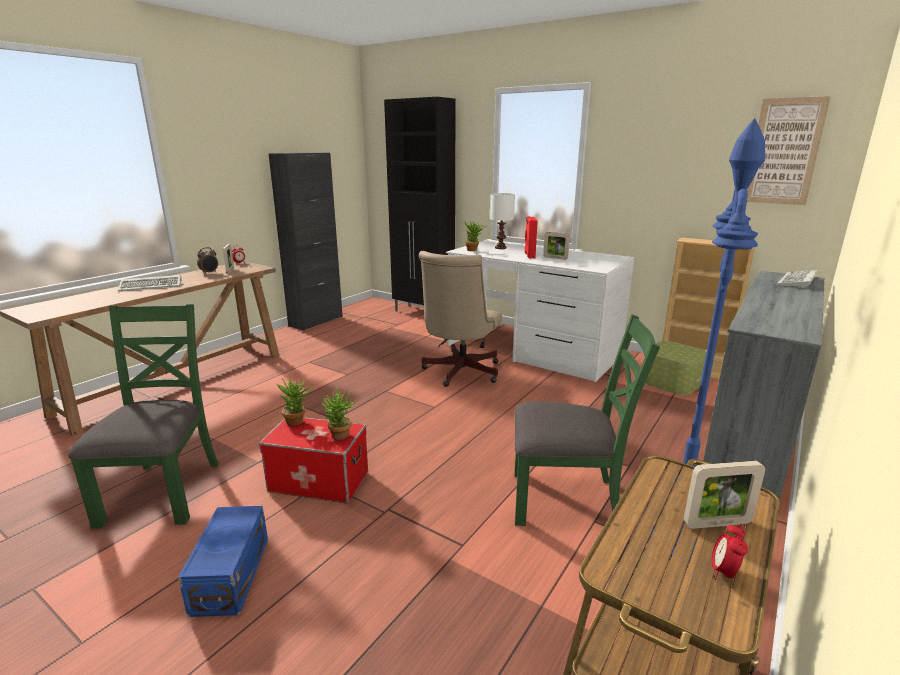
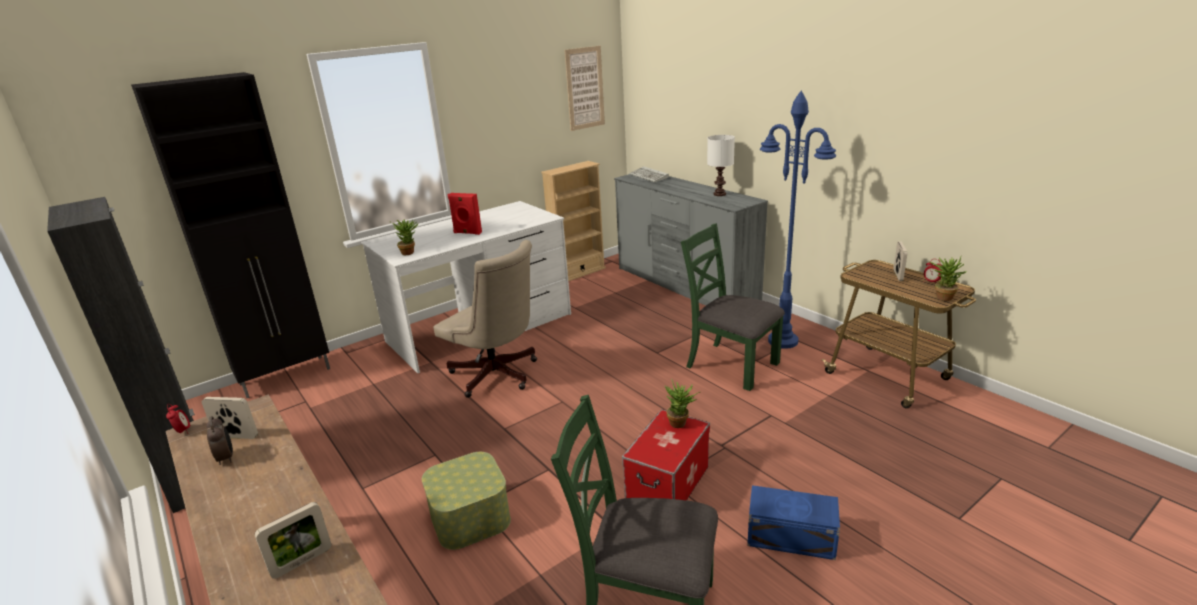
camera: 70 degrees left, 5 degrees up
(152, 286) = (256, 515): keyboard -> none
(298, 421) = (639, 448): potted plant -> potted plant (942, 296)
(500, 248) = (415, 240): white table lamp -> white table lamp (720, 194)
(555, 258) = (491, 225): picture frame -> picture frame (302, 562)
(566, 500) = (731, 365): green chair -> green chair turned 75 degrees counterclockwise
(672, 381) = (592, 286): storage box -> storage box (470, 517)

